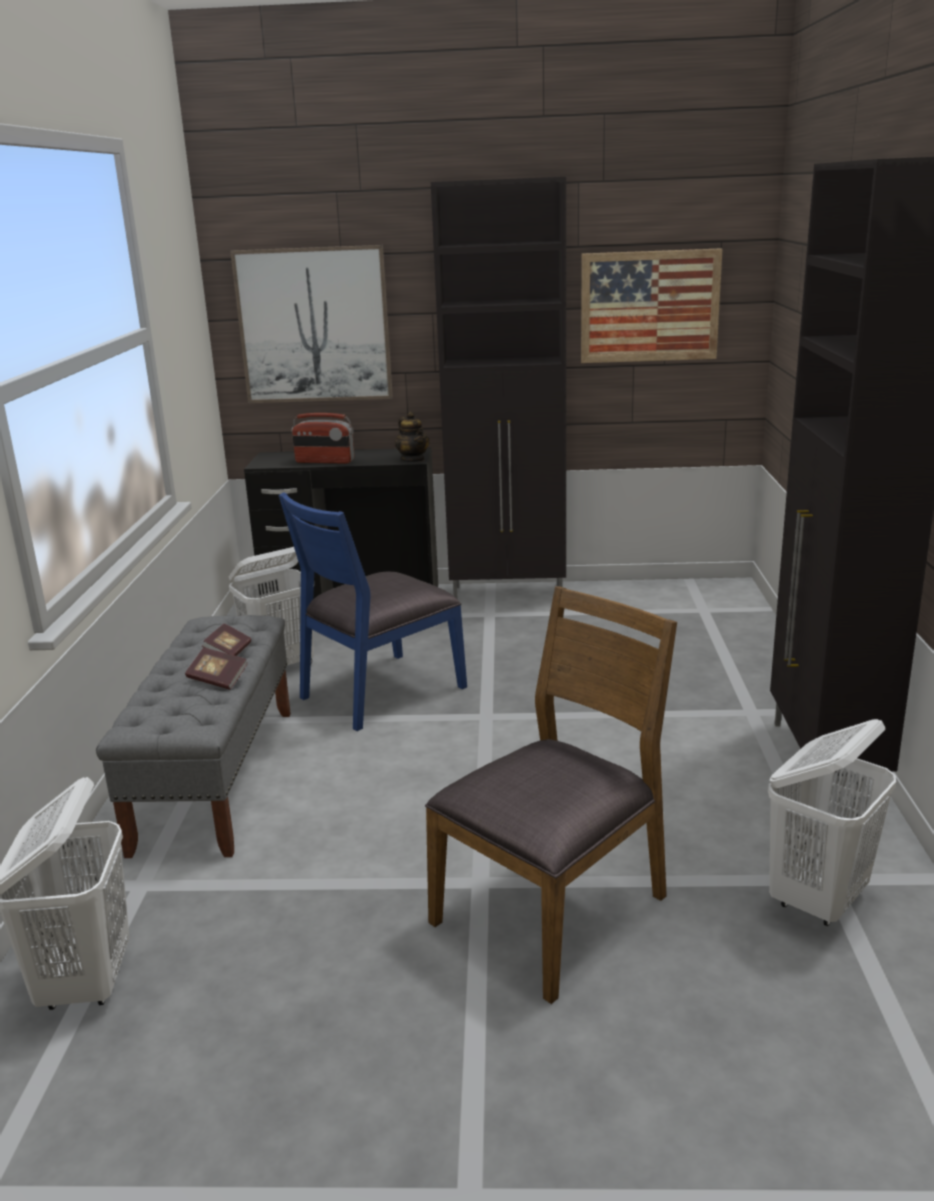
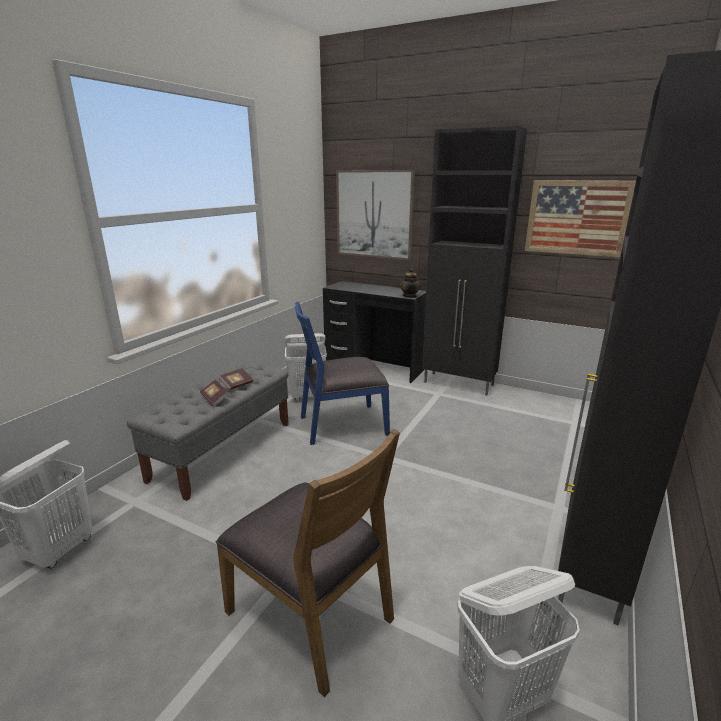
camera: 25 degrees right, 0 degrees up
(324, 461) = (364, 290): radio -> none
(554, 910) = (312, 613): brown chair -> brown chair turned 60 degrees clockwise

